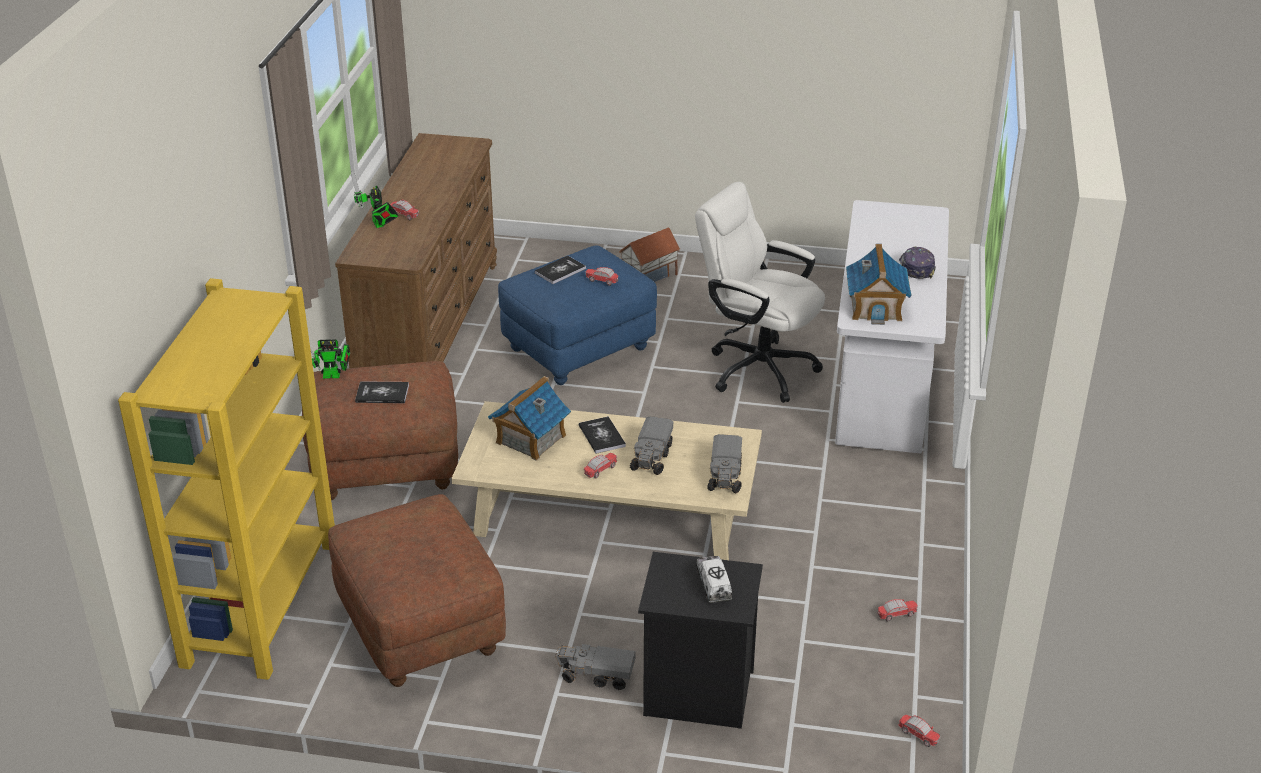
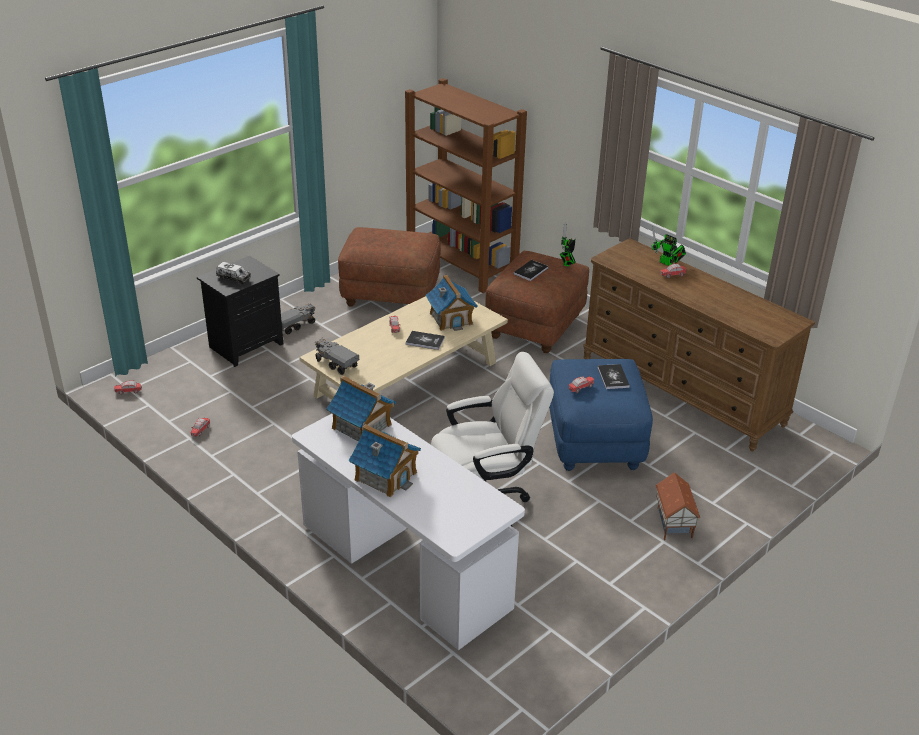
camera: 125 degrees right, 0 degrees up
(261, 602) = (461, 264): yellow bookcase -> brown bookcase
(378, 225) = (667, 263): toy robot -> toy robot turned 150 degrees counterclockwise
(652, 457) = (384, 348): toy truck -> none
(916, 268) = (385, 476): cap -> toy house

